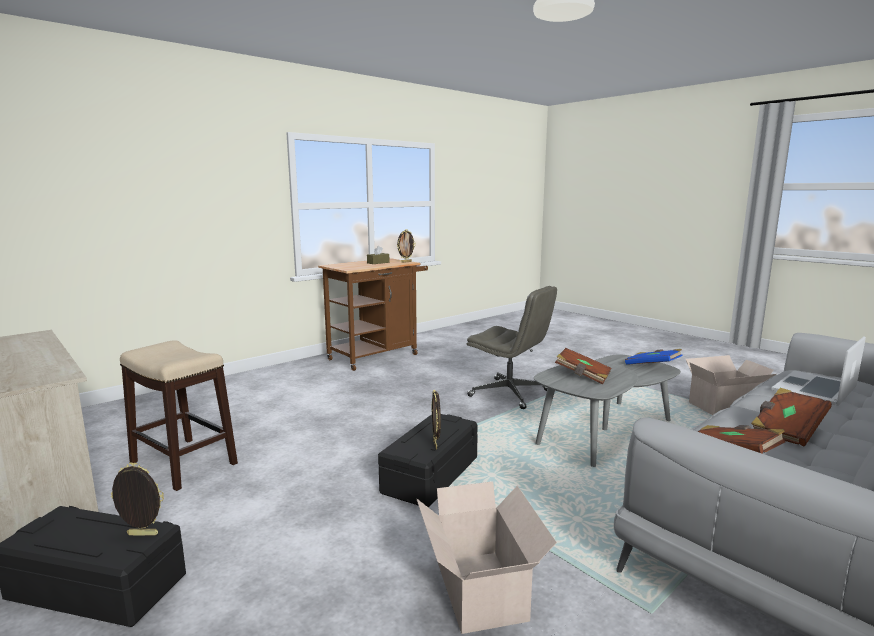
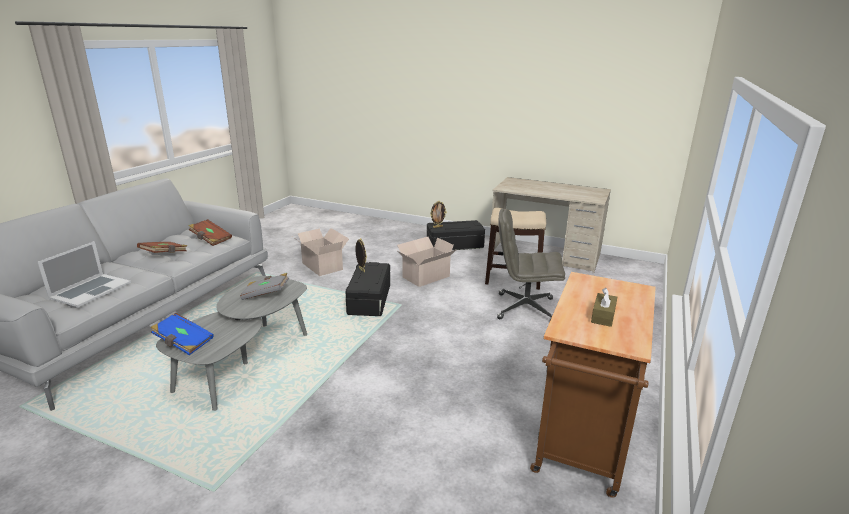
camera: 155 degrees right, 10 degrees up
(406, 262) = (570, 332): picture frame -> none
(510, 393) = (343, 398): grey office chair -> grey office chair (524, 308)
(582, 376) = (266, 294): brown book -> grey book
(725, 407) = (75, 439): cardboard box -> cardboard box (424, 277)

